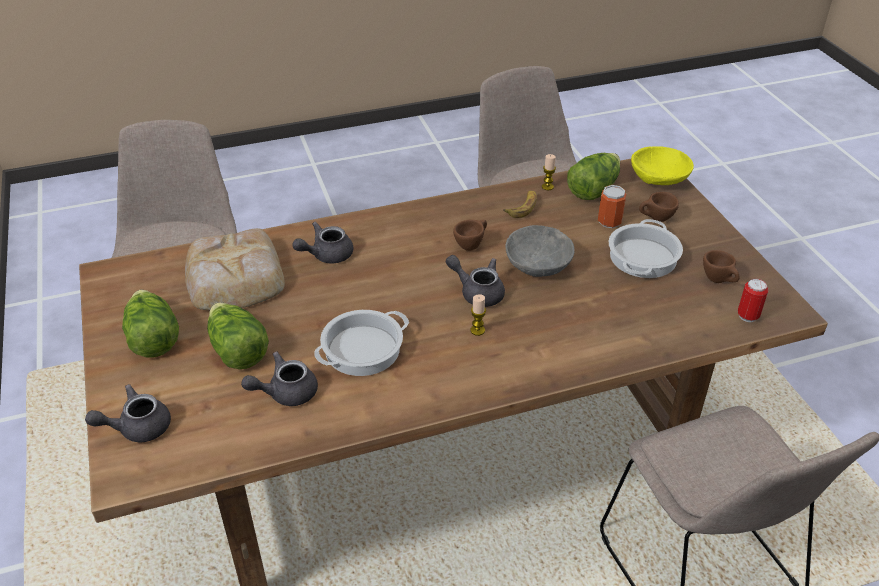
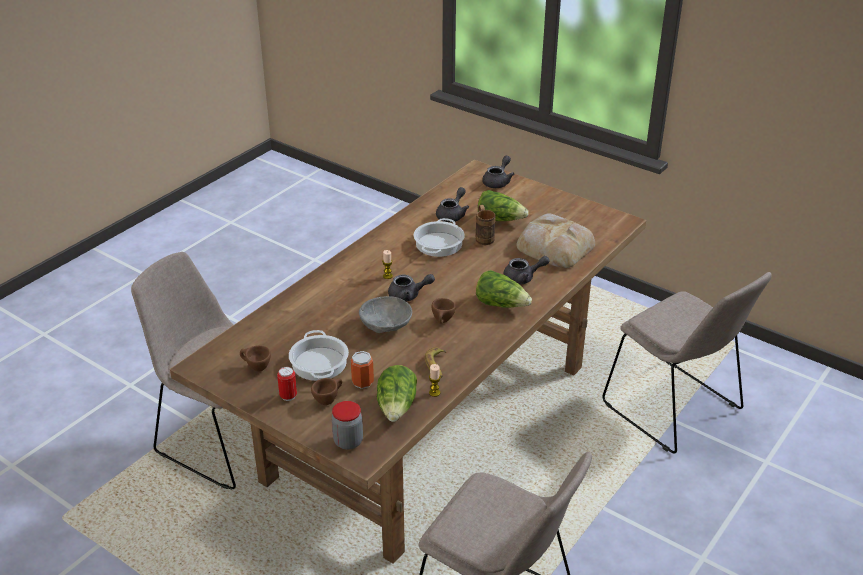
camera: 145 degrees right, 5 degrees down
(152, 338) = (548, 208): lettuce -> lettuce (501, 304)
(294, 332) = (483, 237): none -> brown mug
(326, 255) = (523, 278): grey teapot -> grey teapot turned 60 degrees clockwise
(659, 181) = (348, 441): yellow bowl -> jar
(747, 316) = (226, 350): can -> can (288, 396)

